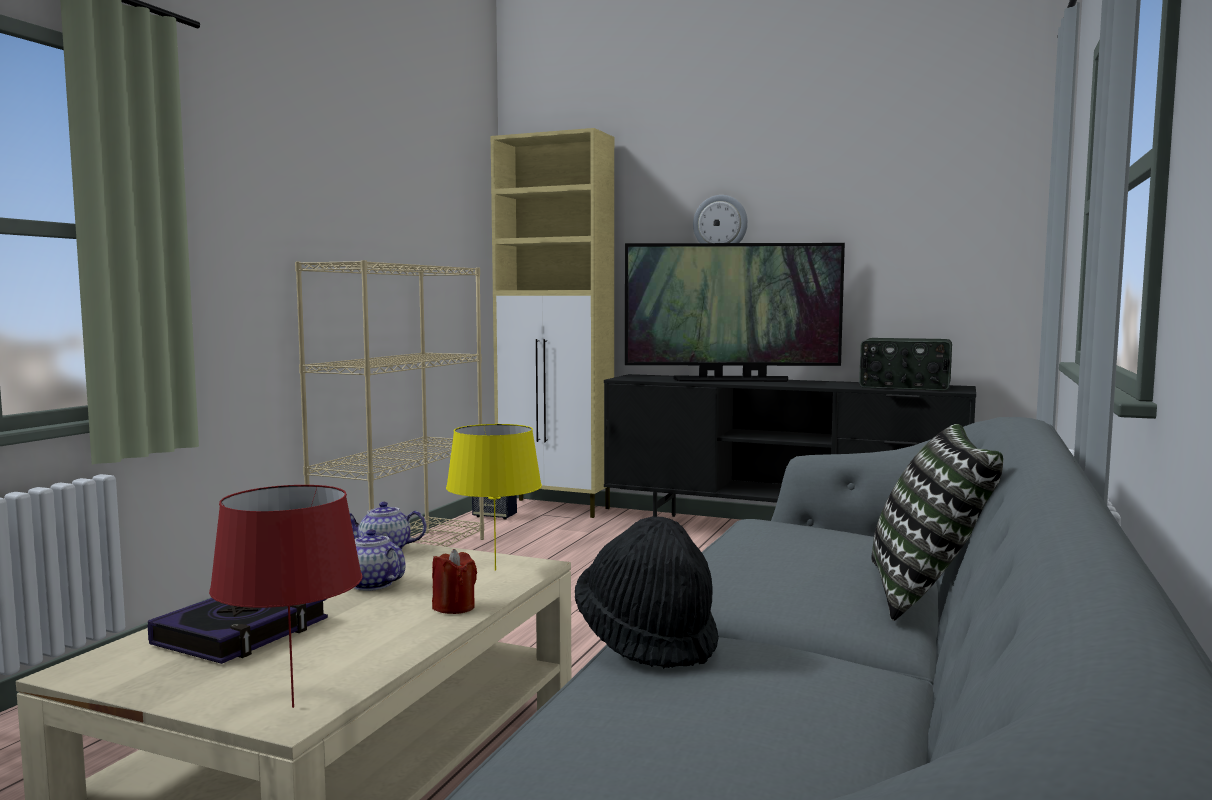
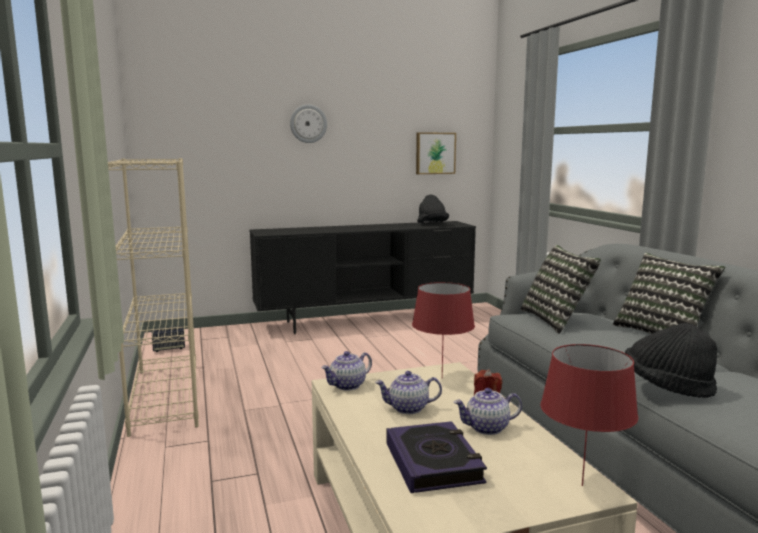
camera: 40 degrees left, 5 degrees up
(383, 625) = (487, 428): none -> teapot
(495, 570) = (442, 378): yellow table lamp -> red table lamp
(556, 508) = (202, 333): beige cabinet -> none
(731, 380) = (332, 228): television -> none
(795, 536) = (556, 320): none -> pillow
(905, 386) = (432, 224): radio -> black hat
(938, 265) = (435, 153): none -> picture

